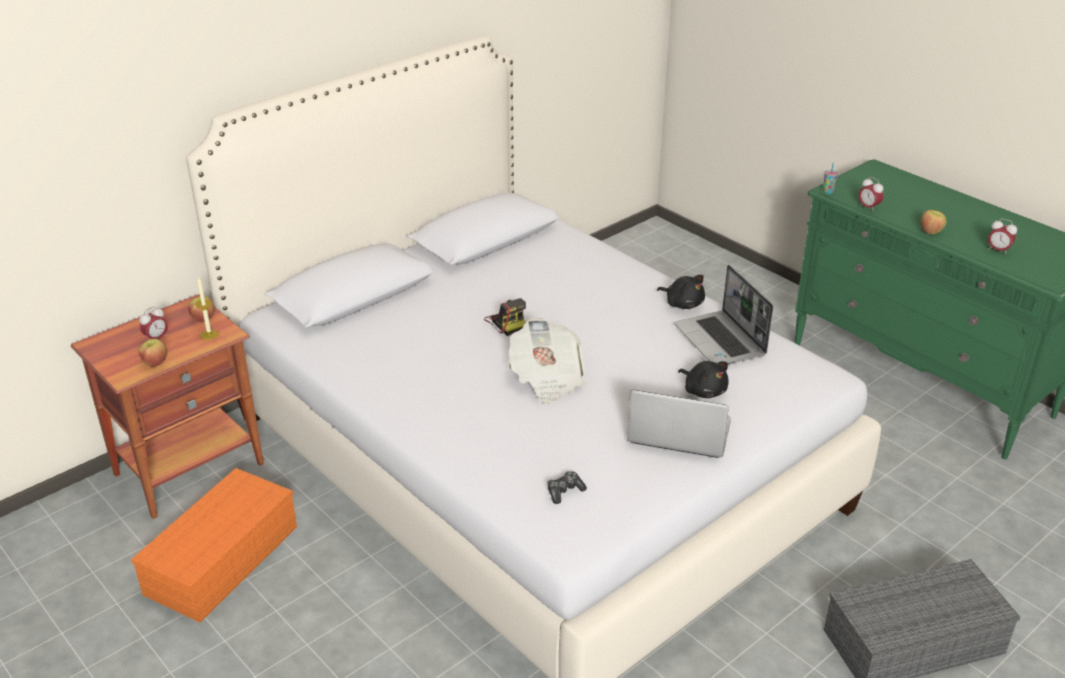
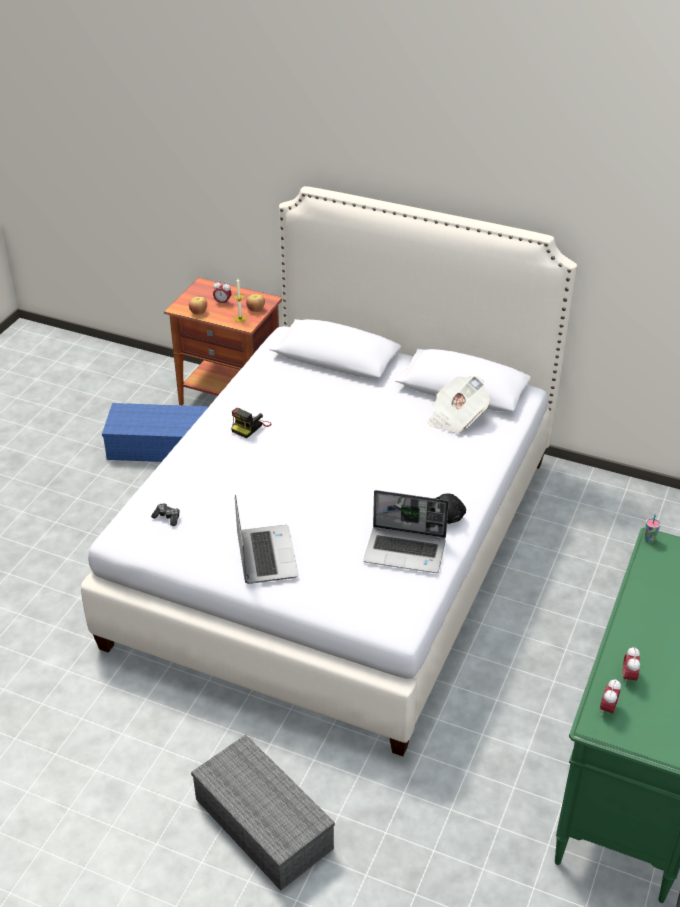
camera: 65 degrees right, 5 degrees up
(222, 557) = (162, 445): orange storage box -> blue storage box
(506, 322) = (349, 434): camera -> camera (250, 427)
(546, 378) = (290, 473): newspaper -> newspaper (456, 417)
(703, 390) = (329, 557): black plush toy -> none
(721, 341) = (406, 550): laptop -> laptop turned 120 degrees counterclockwise
(868, 208) = (640, 571): alarm clock -> alarm clock (608, 709)
(931, 231) = (628, 623): apple -> none

